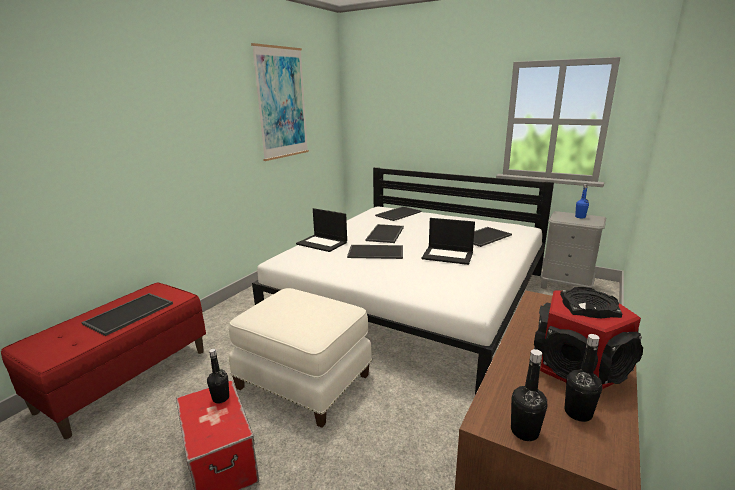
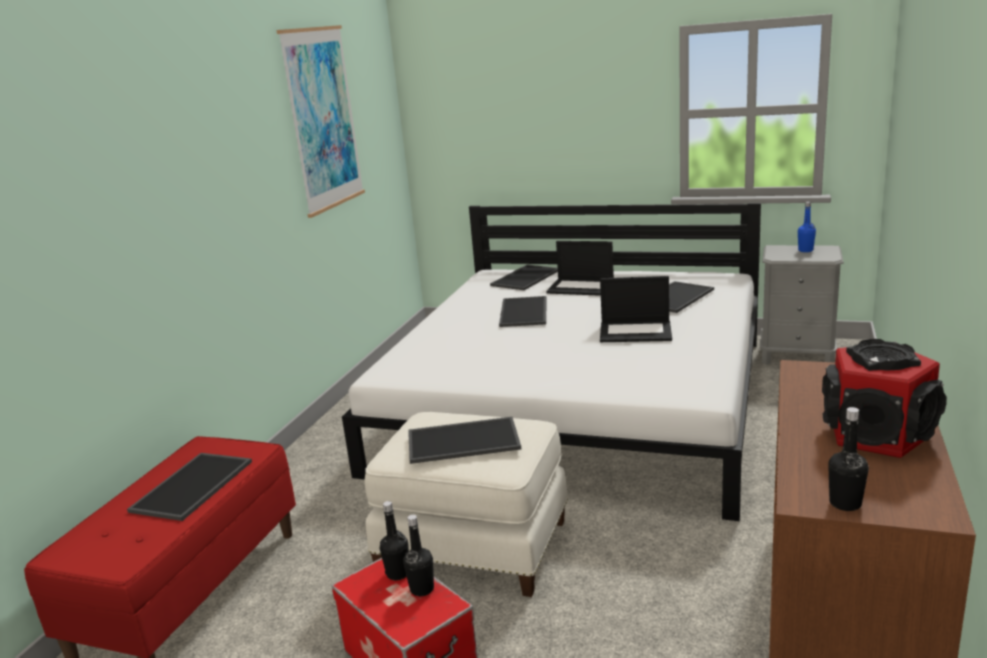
camera: 10 degrees left, 0 degrees up
(322, 243) = (433, 339): laptop -> laptop (581, 287)
(376, 252) = (526, 341): tray -> tray (464, 439)
(578, 413) = (892, 477): black bottle -> black bottle (422, 589)

